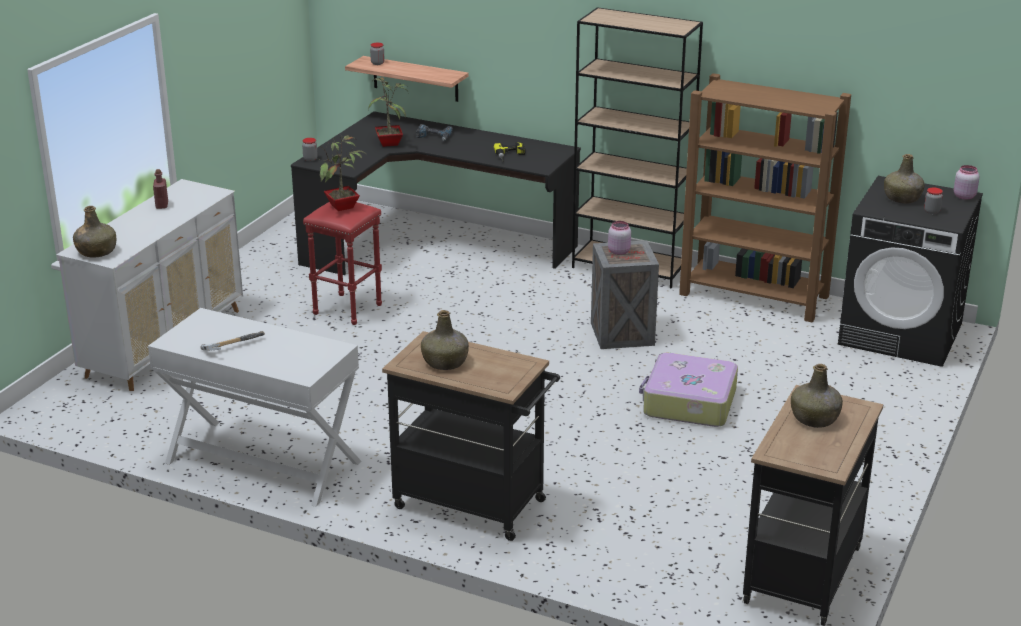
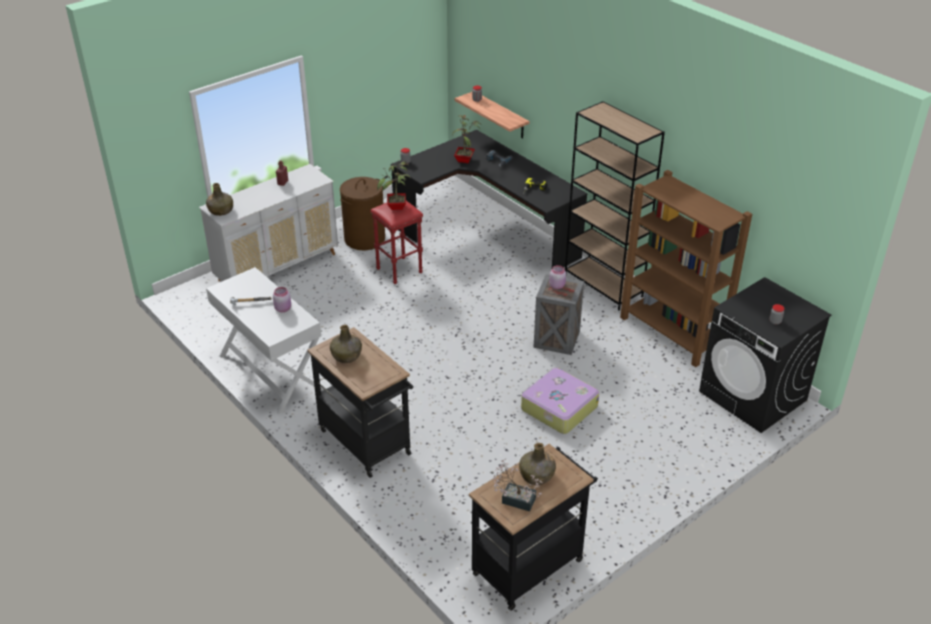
camera: 25 degrees right, 10 degrees up
(267, 286) = (364, 239): none -> brown laundry basket
(813, 447) = (515, 499): none -> potted plant
(902, 198) = (763, 303): green bottle -> none
(964, 196) = (813, 313): pink jar -> pink jar (283, 308)

